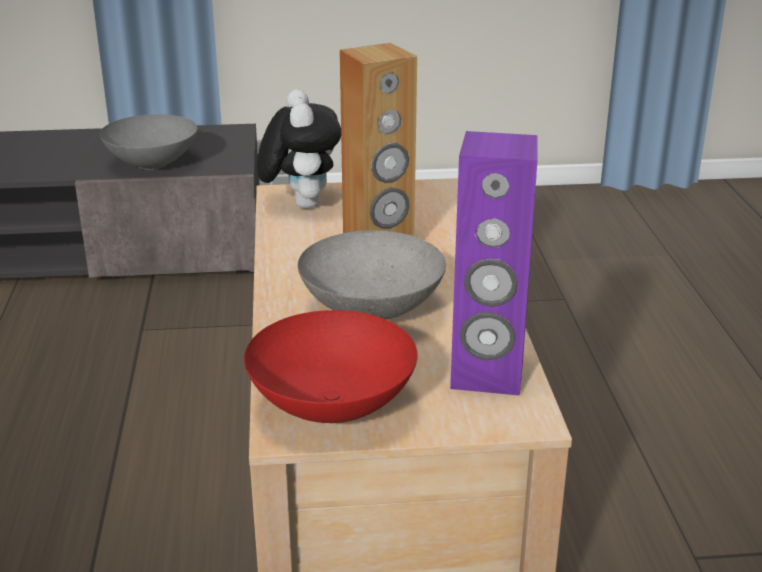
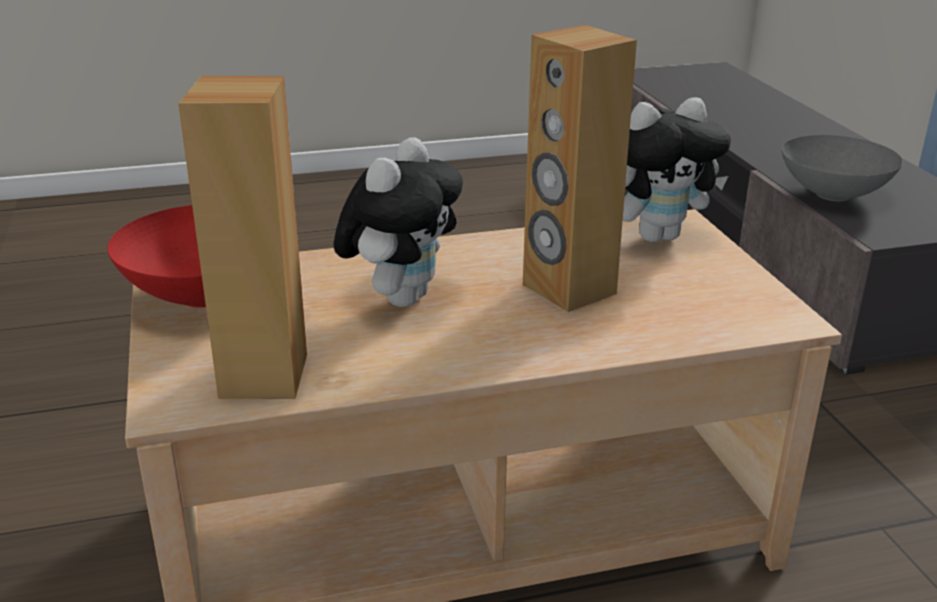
camera: 80 degrees right, 0 degrees up
(369, 311) = (401, 297): grey bowl -> plush toy
(487, 375) = (262, 375): purple speaker -> brown speaker

